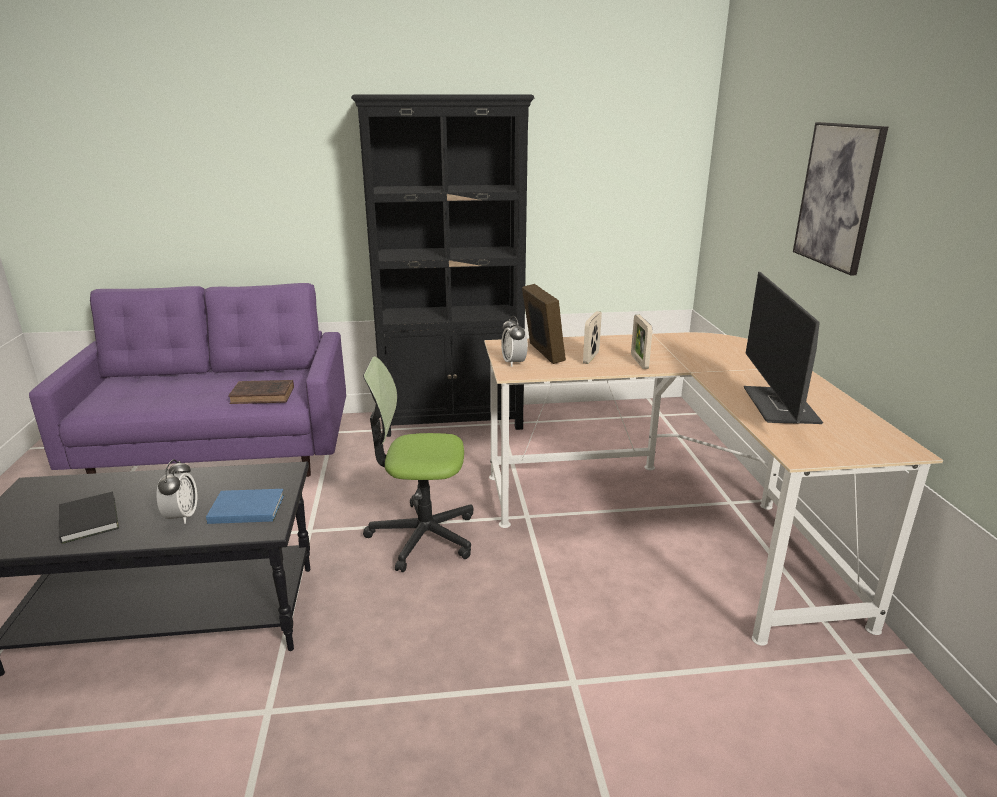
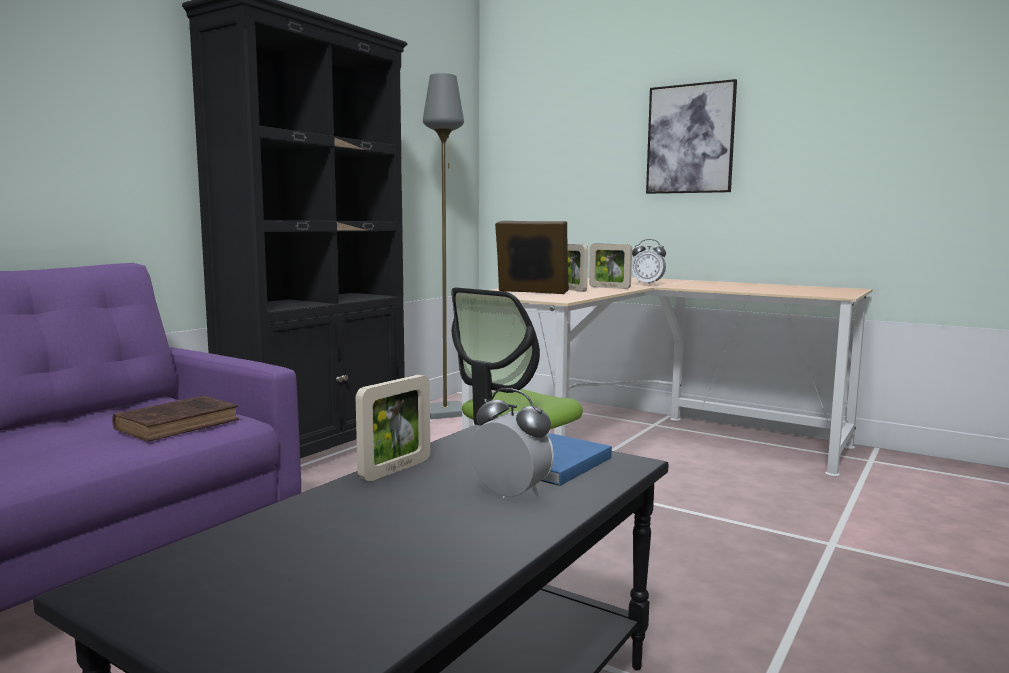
camera: 50 degrees left, 15 degrees down
(90, 518) = (394, 550): black book -> none
(199, 475) = (395, 470): none -> picture frame
(514, 363) = (535, 297): alarm clock -> alarm clock (647, 284)
(594, 416) = (445, 412): none -> grey floor lamp
(781, 407) = (753, 288): monitor -> none

